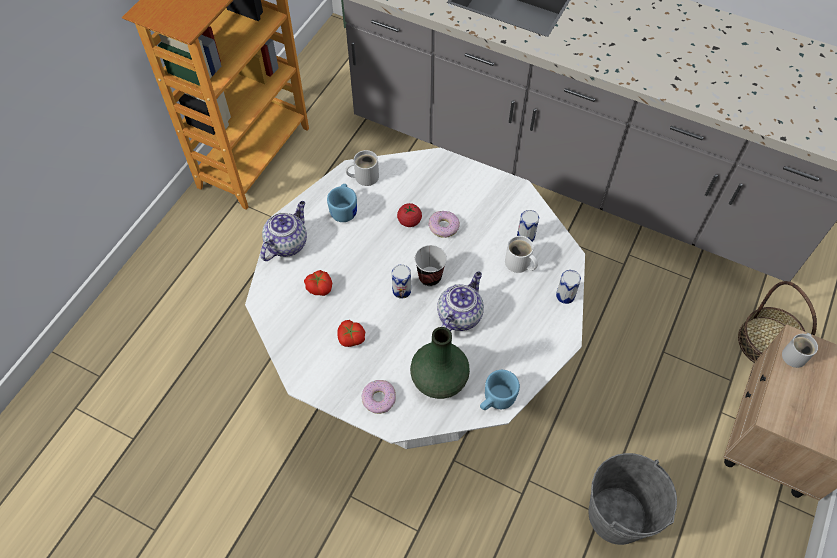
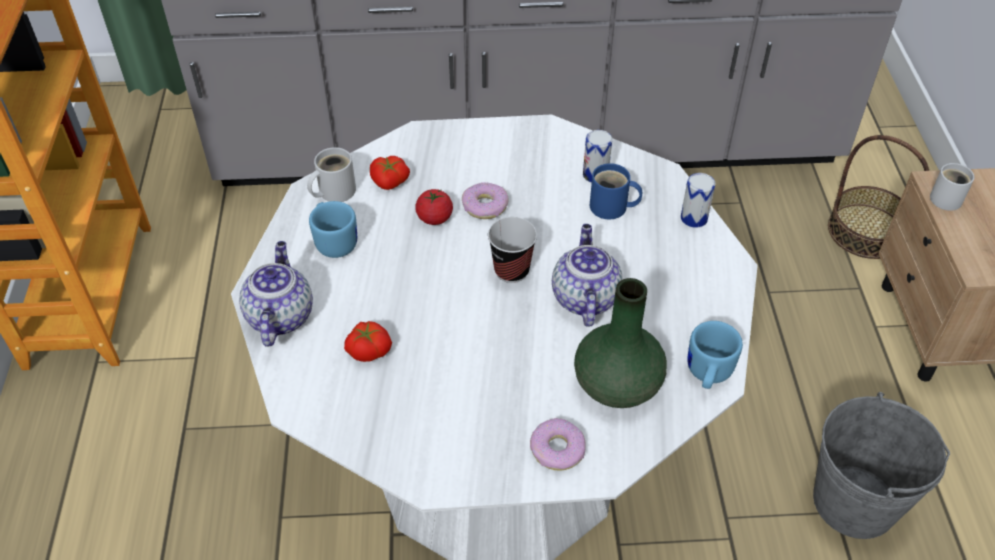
camera: 30 degrees left, 10 degrees down
(351, 338) = (461, 393): tomato -> tomato (389, 182)
(401, 290) = (486, 303): can -> none
(519, 264) = (611, 208): white mug -> blue mug

